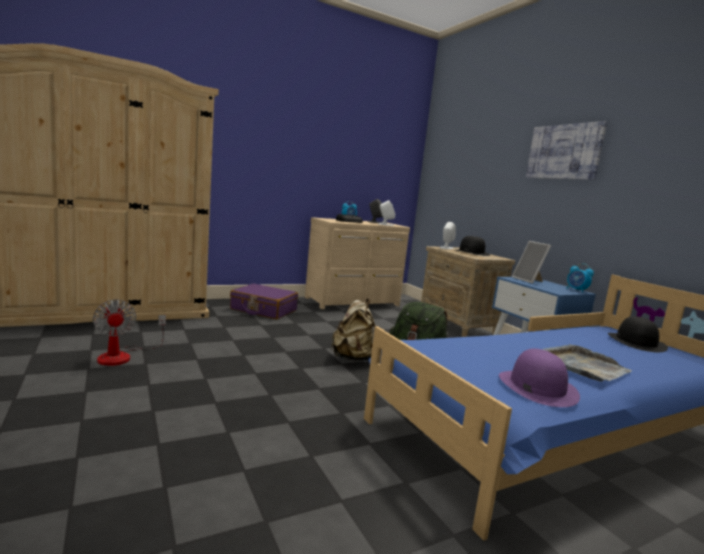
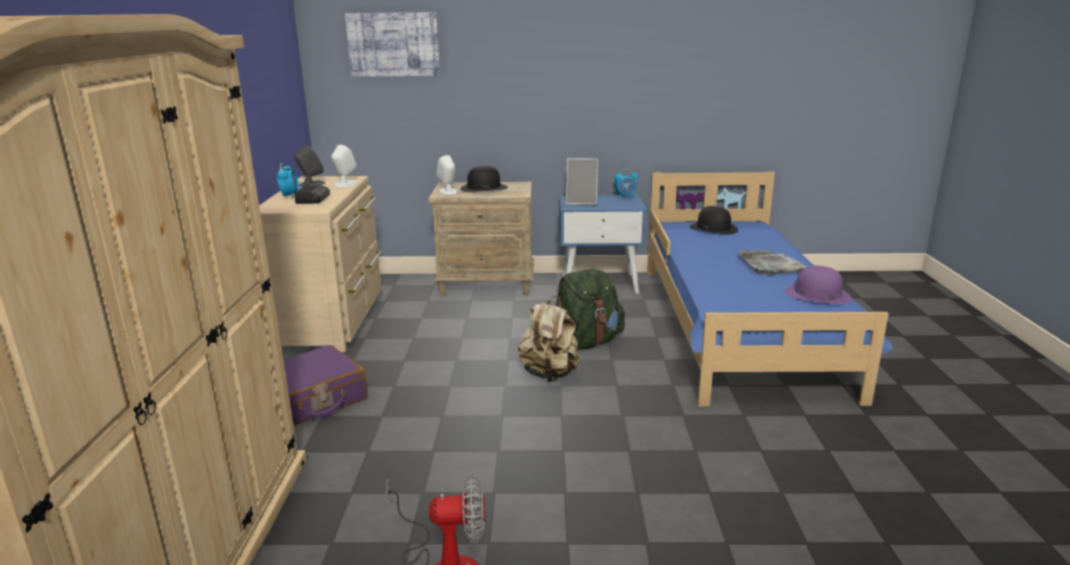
camera: 60 degrees left, 10 degrees up
(564, 152) = (569, 48): picture -> picture (393, 44)

